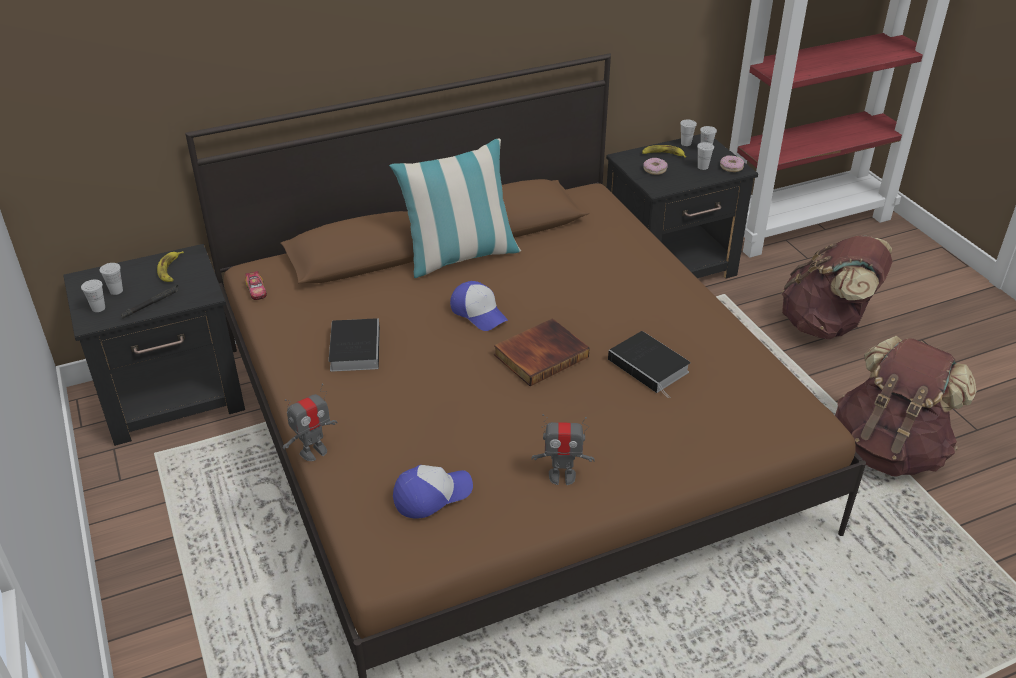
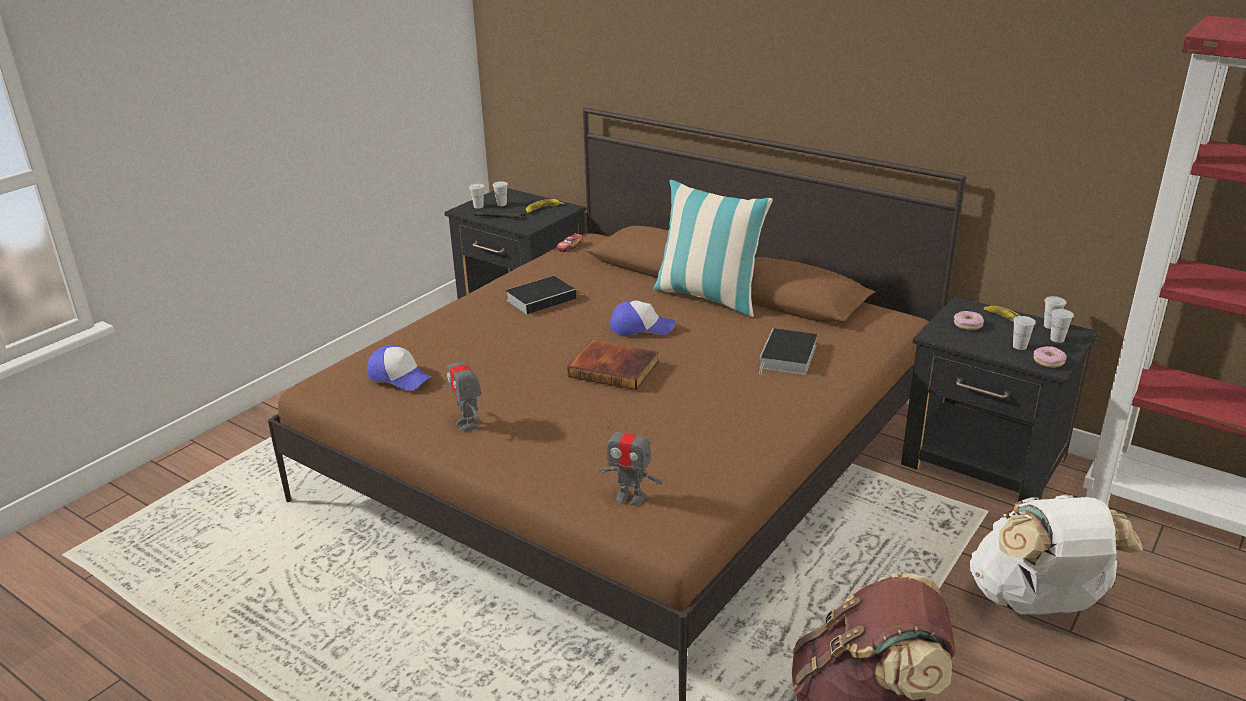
camera: 60 degrees right, 10 degrees down
(313, 451) = (415, 324): toy robot -> toy robot (630, 497)
(479, 312) = (641, 327): cap -> cap turned 105 degrees counterclockwise
(650, 366) = (658, 424): book -> book (788, 357)
(826, 325) = (1038, 603): brown backpack -> white backpack

